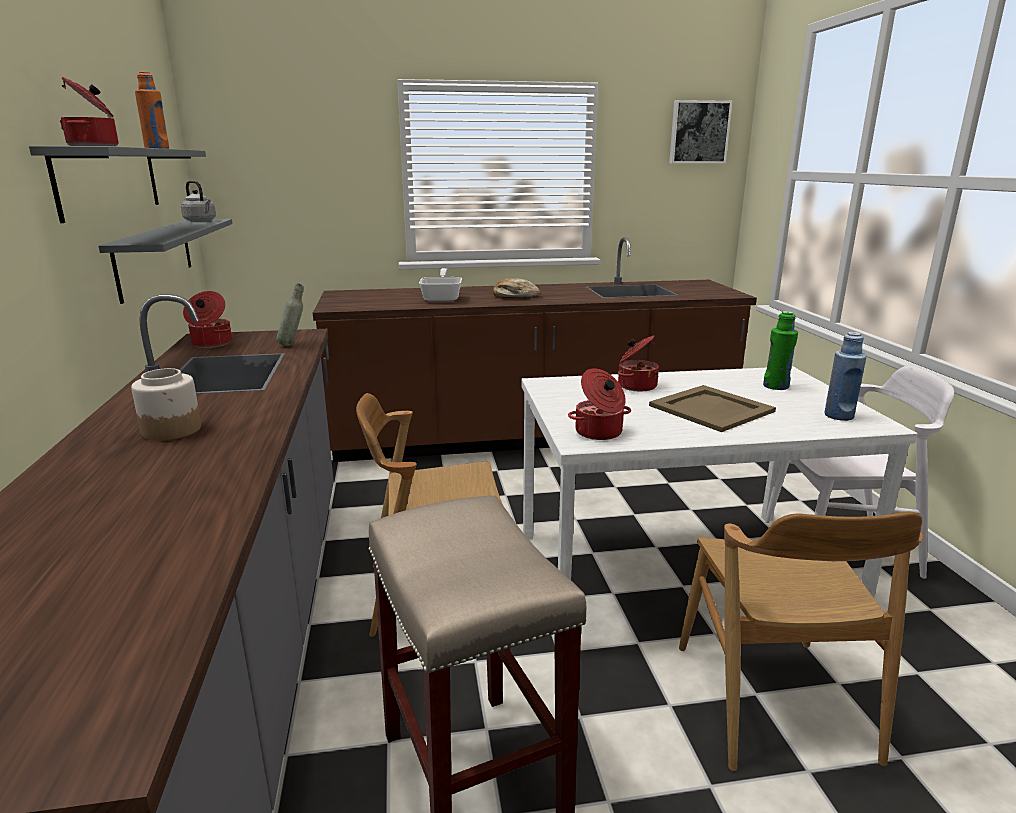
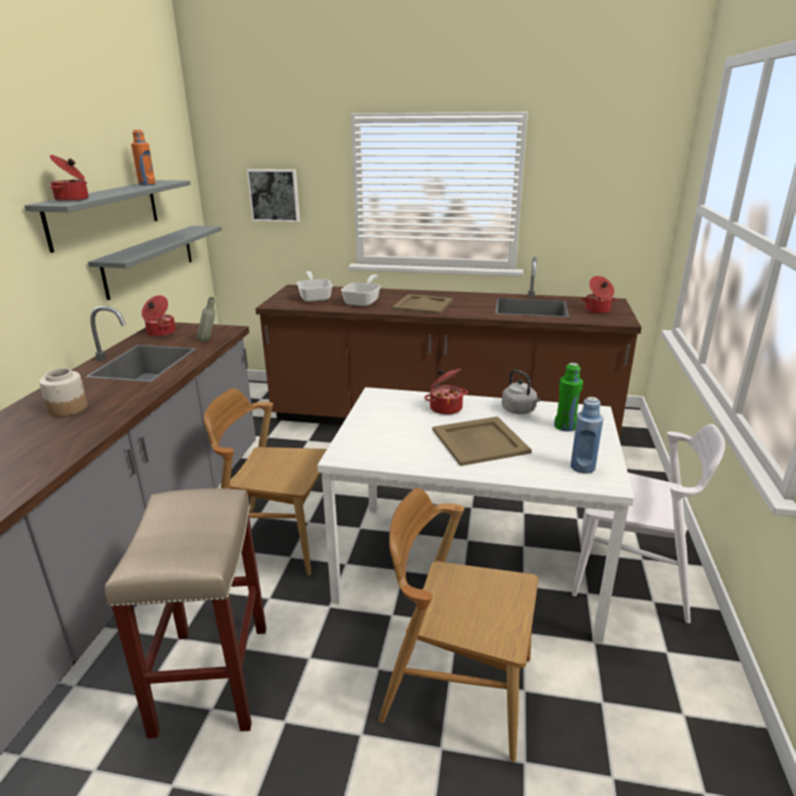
camera: 20 degrees right, 5 degrees up
(201, 221) = (195, 229): grey kettle -> grey kettle (520, 410)
(377, 298) = (315, 297): none -> frying pan
(515, 296) = (423, 304): bread -> beige tray
(599, 432) = (365, 449): cooking pot -> cooking pot (597, 310)
(698, 132) = (629, 157): picture -> picture (274, 195)
(772, 701) = (457, 688): brown chair -> brown chair turned 90 degrees clockwise

